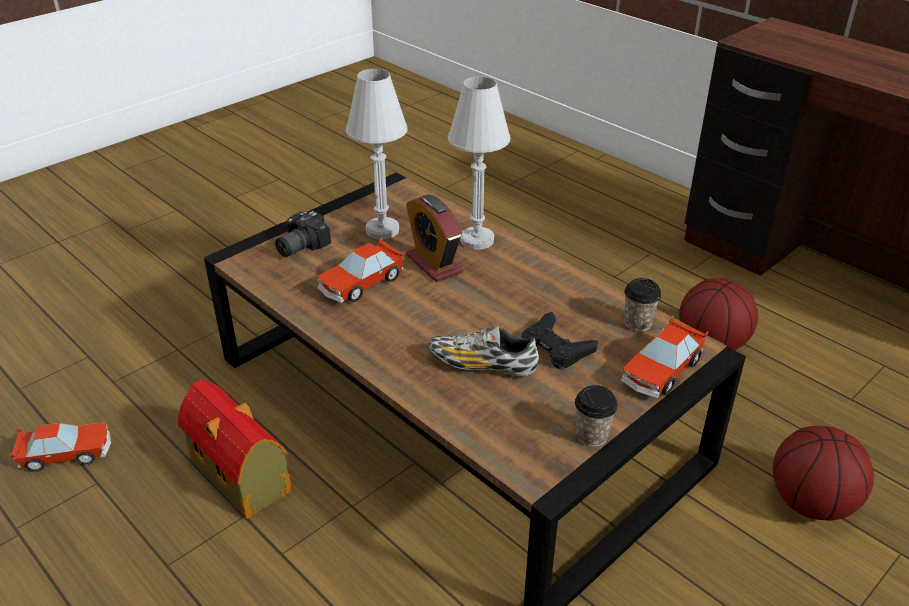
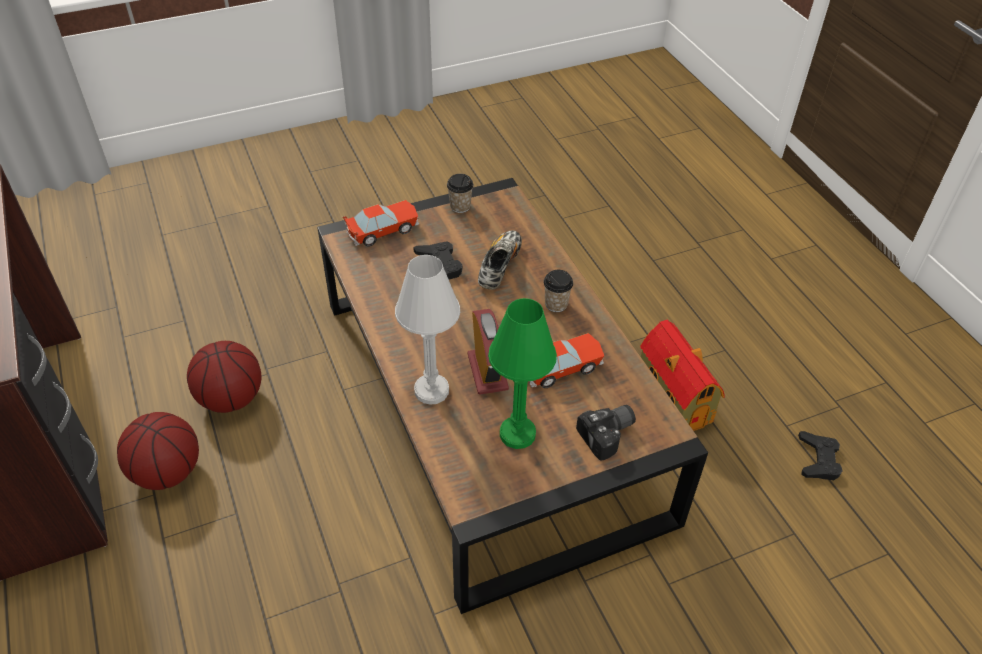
camera: 160 degrees left, 10 degrees up
(67, 454) = (818, 460): toy car -> black game controller
(382, 230) = (517, 434): white table lamp -> green table lamp
(482, 365) = (499, 266): shoe -> shoe turned 105 degrees counterclockwise
(638, 323) = (365, 267): cup -> cup (556, 304)
(810, 502) = (298, 269): basketball -> basketball (167, 473)

